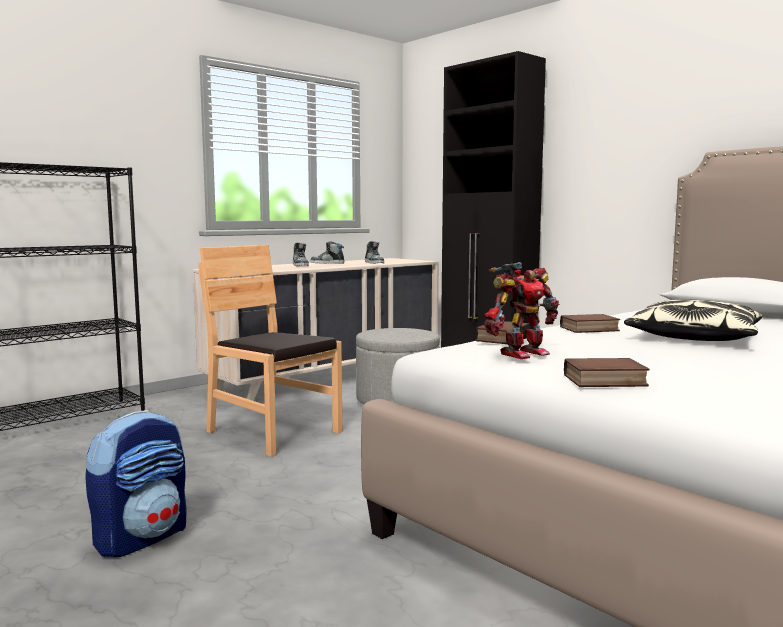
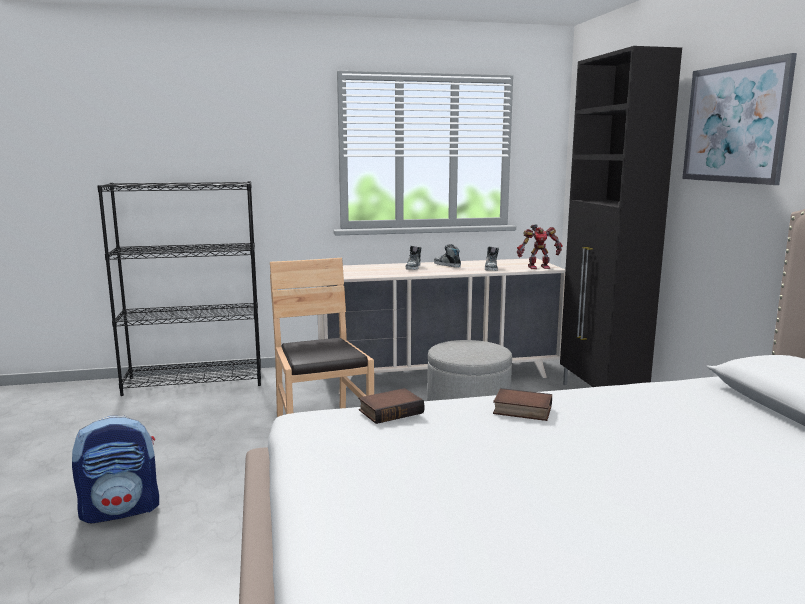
camera: 30 degrees right, 5 degrees up
(521, 353) = (352, 441): toy robot -> toy robot (538, 267)
(604, 117) = (735, 123): none -> picture
(604, 381) = (335, 506): book -> none
(694, 337) = (607, 452): pillow -> none

